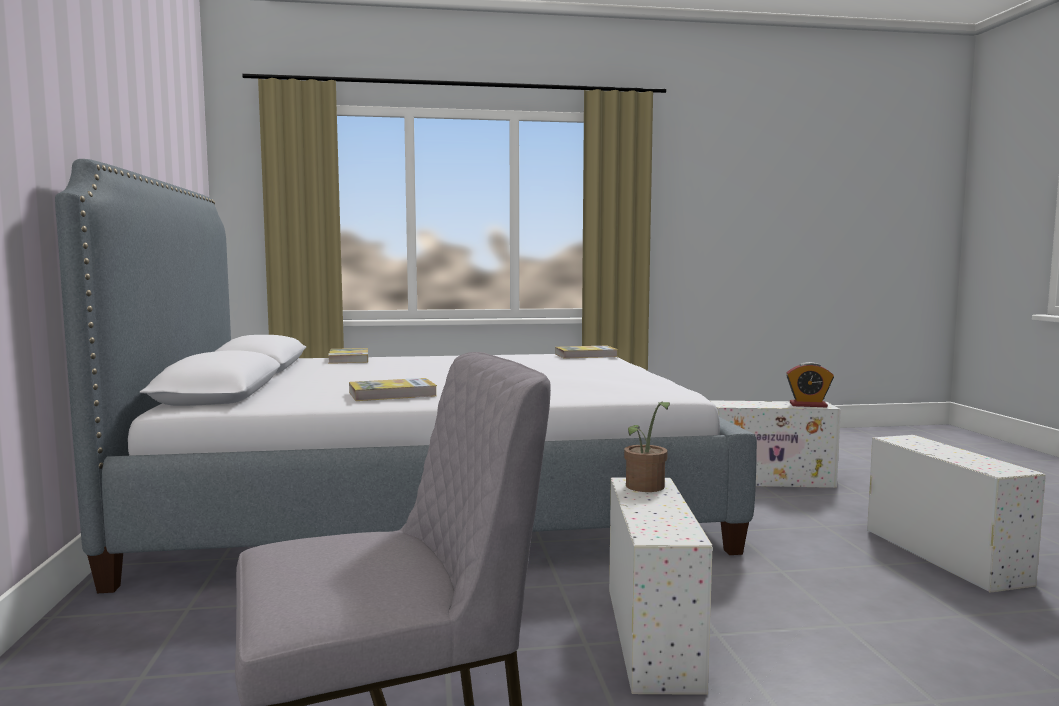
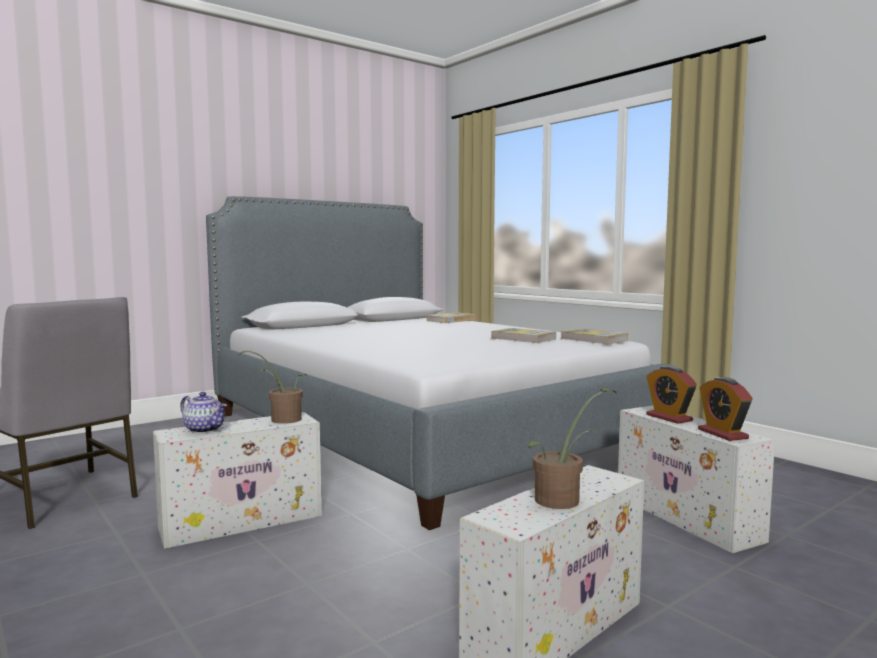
camera: 60 degrees right, 0 degrees up
(392, 394) = (326, 337): book -> book (523, 338)
(660, 520) = (205, 429): none -> teapot
(754, 404) = (669, 418): none -> alarm clock
(958, 453) = (563, 499): none -> potted plant

